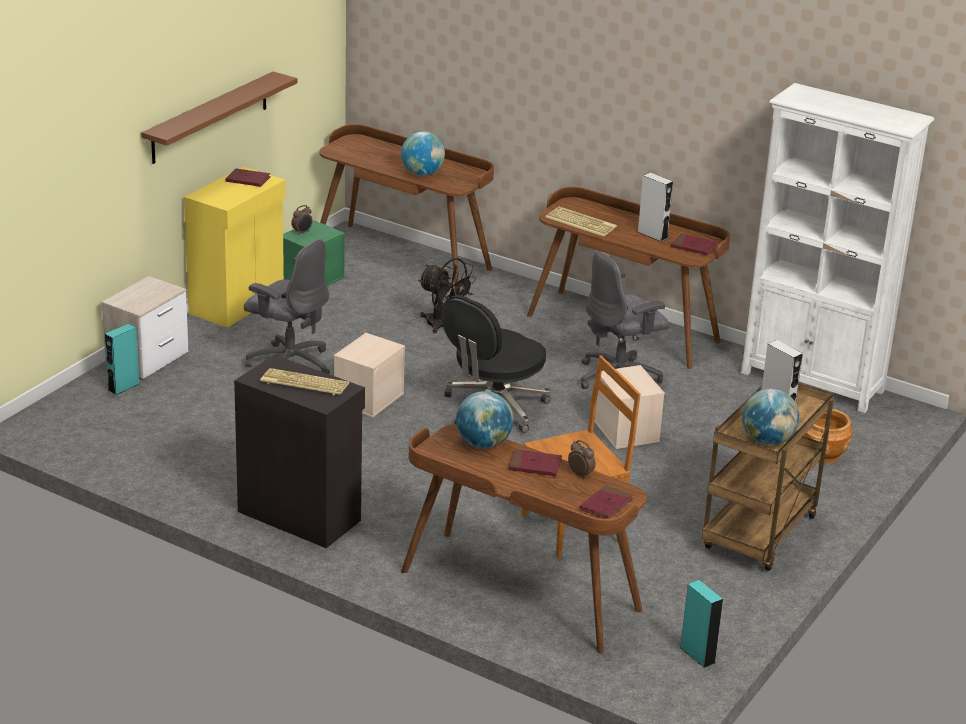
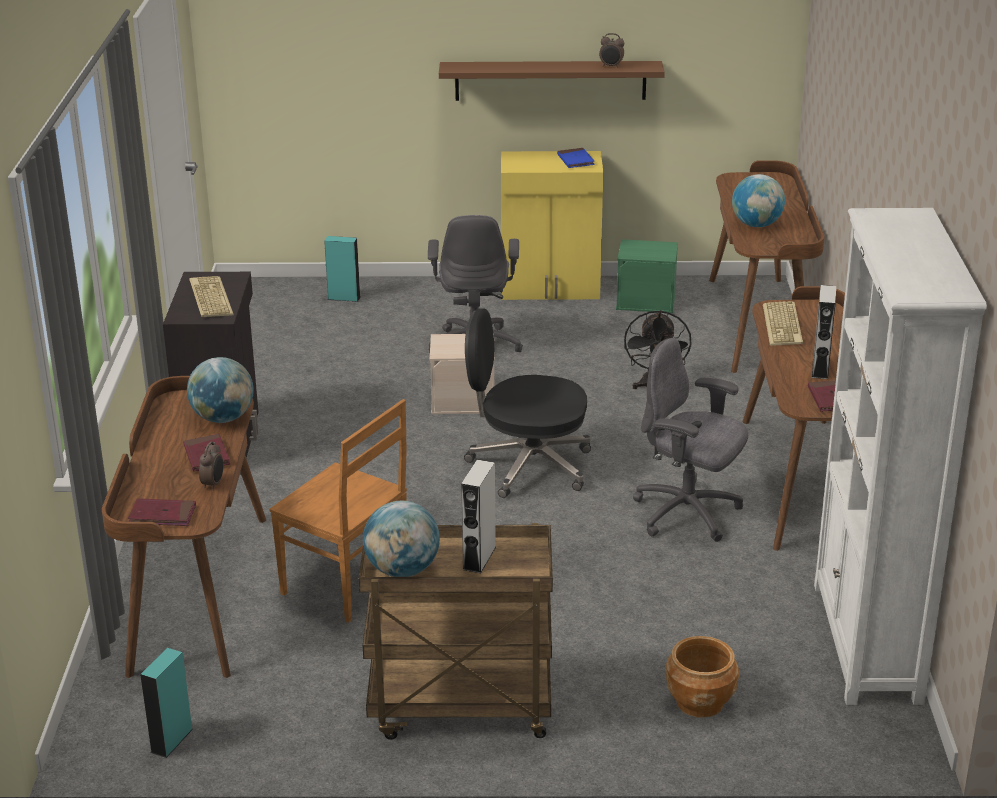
camera: 60 degrees right, 0 degrees up
(148, 359) = (402, 290): nightstand -> none
(248, 180) = (575, 160): red book -> blue book
(302, 232) = (644, 245): alarm clock -> alarm clock (611, 66)
(627, 431) = (581, 554): beige storage box -> none

